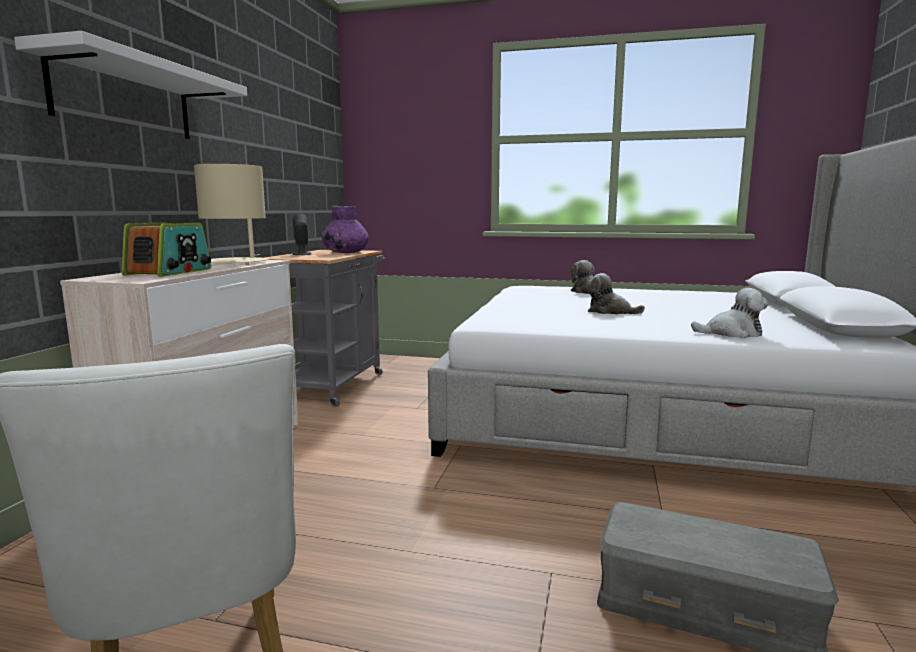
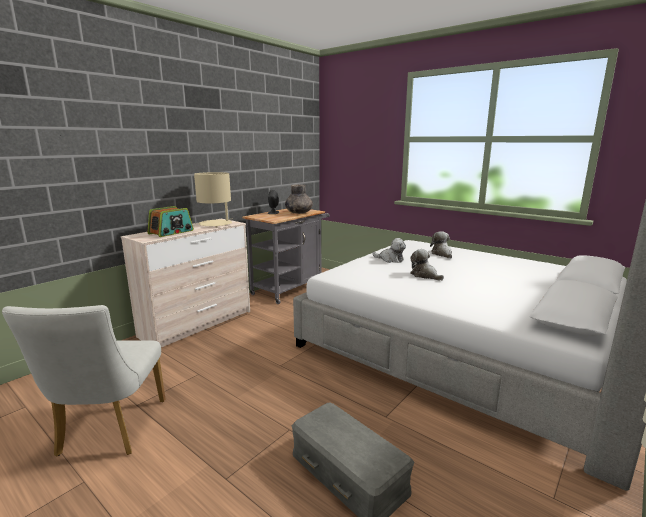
camera: 25 degrees right, 5 degrees up
(124, 98) = (160, 143): white shelf -> none
(345, 252) = (299, 213): purple vase -> grey vase
(732, 333) = (471, 309): plush toy -> plush toy (390, 259)

